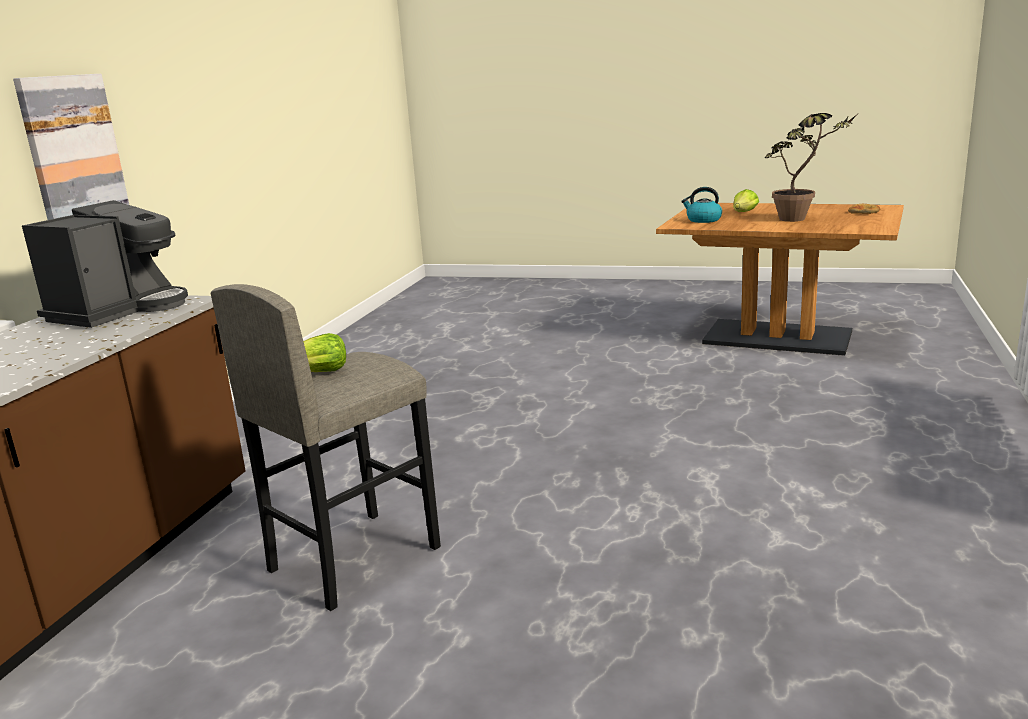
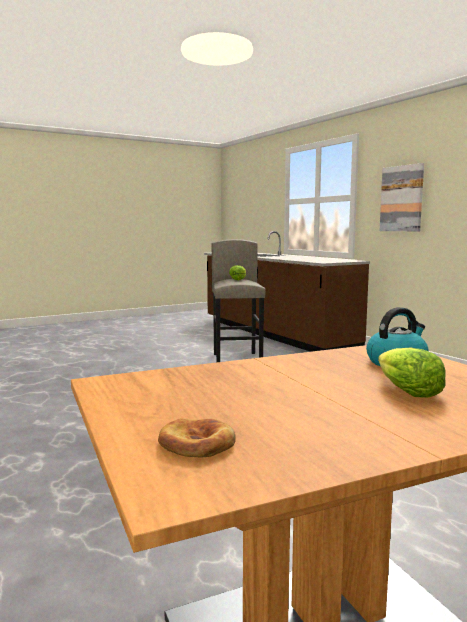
camera: 130 degrees right, 10 degrees down
(120, 310) = (330, 260): coffee machine -> none
(801, 219) = (267, 389): potted plant -> none

